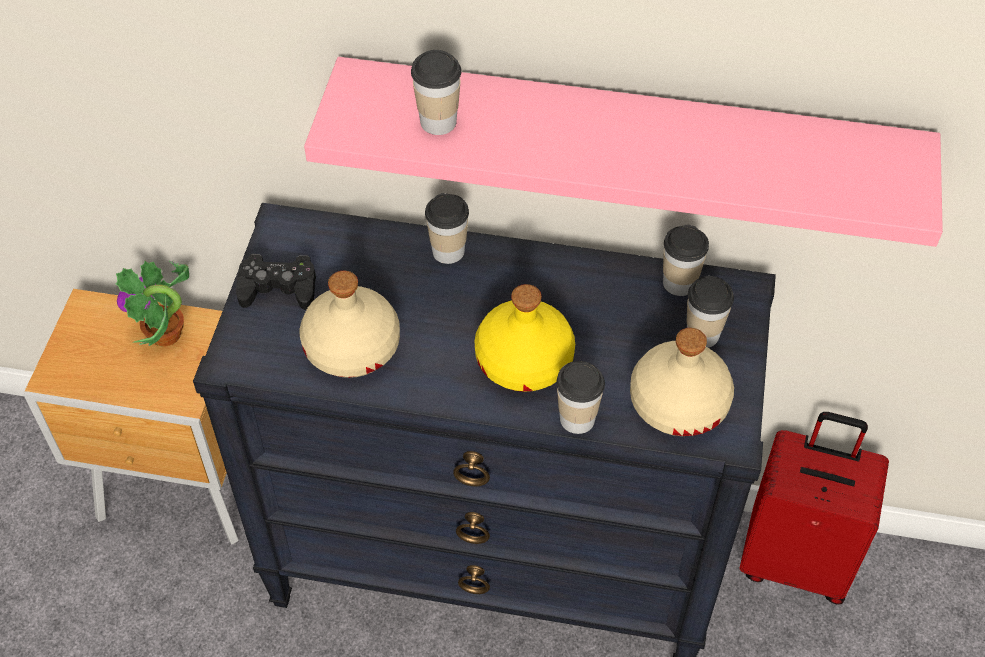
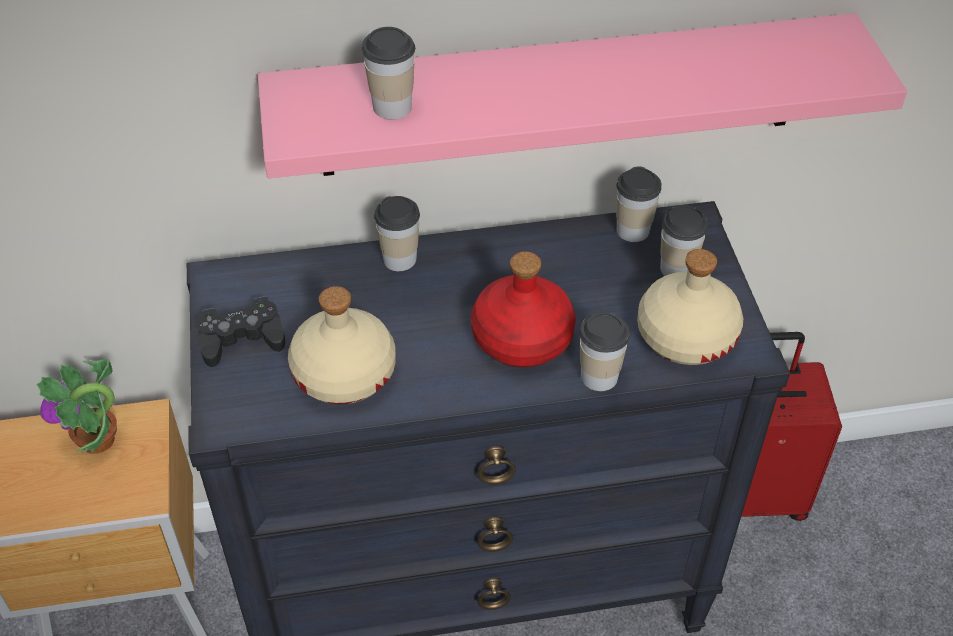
camera: 20 degrees left, 5 degrees down
(524, 361) = (522, 339): yellow bottle -> red bottle

